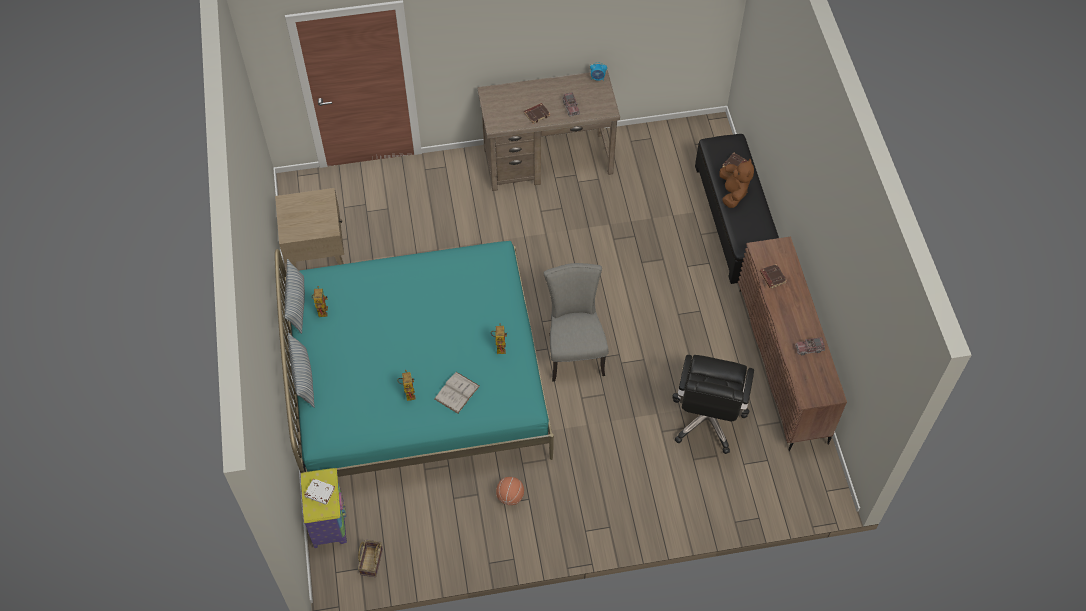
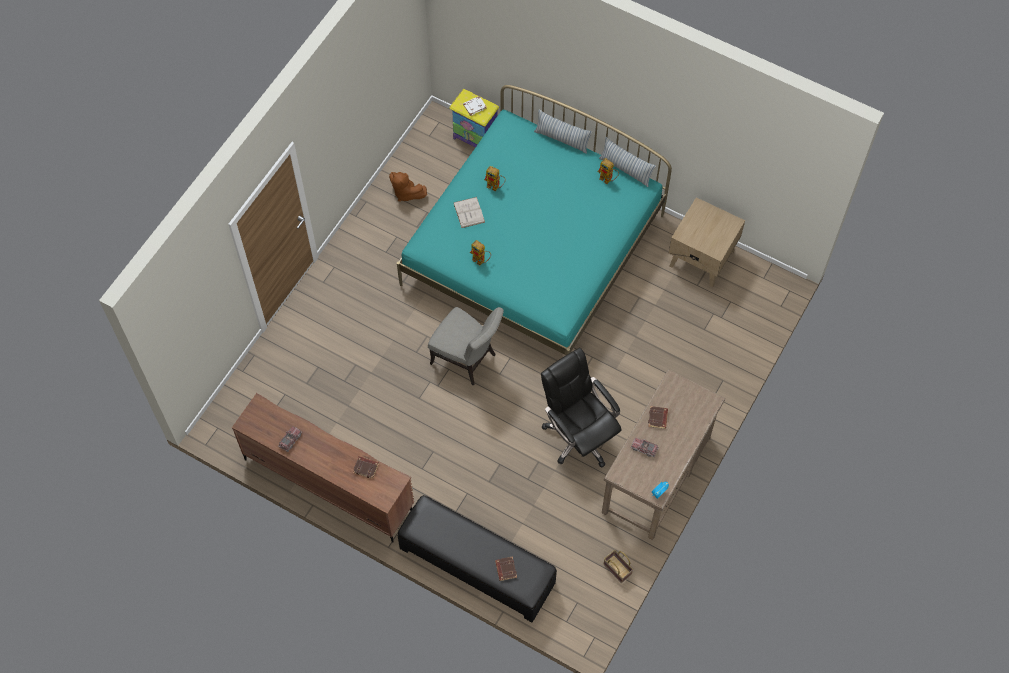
camera: 130 degrees right, 5 degrees up
(372, 563) = (427, 143): basket -> basket (616, 569)
(510, 496) = (397, 243): basketball -> none
(707, 419) = (337, 400): black office chair -> black office chair (578, 436)
(733, 193) = (480, 543): brown plush toy -> brown plush toy (406, 193)

